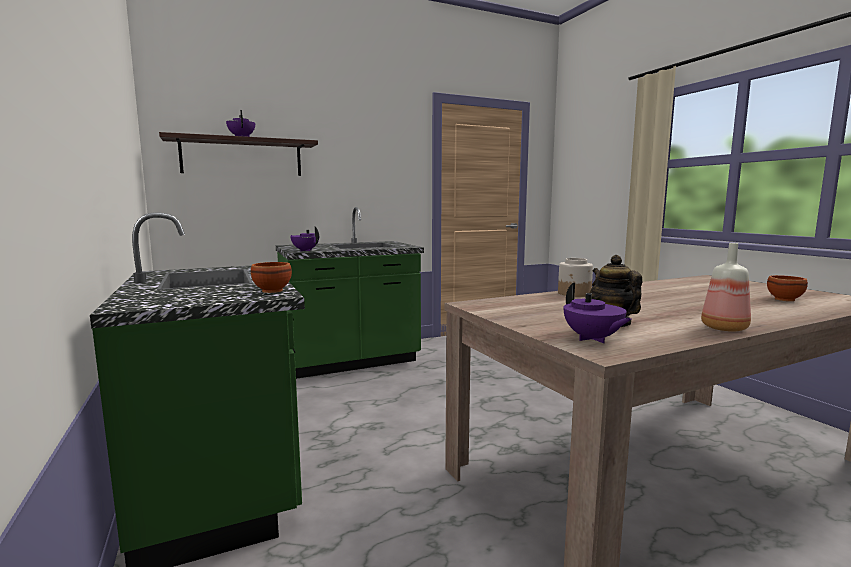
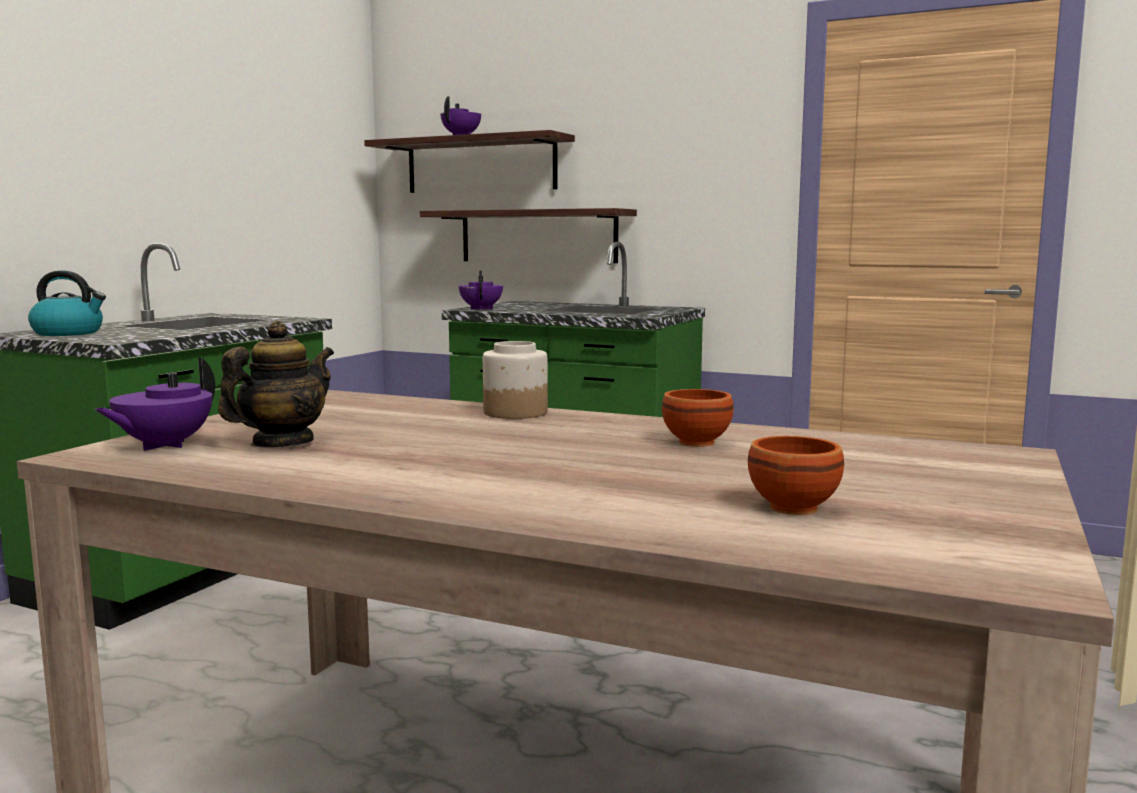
camera: 50 degrees right, 0 degrees up
(180, 298) = (69, 333): none -> kettle
(271, 291) = (136, 337): brown bowl -> brown bowl (694, 443)
(288, 204) = (538, 236): none -> shelf
(725, 328) = (334, 486): bottle -> none

